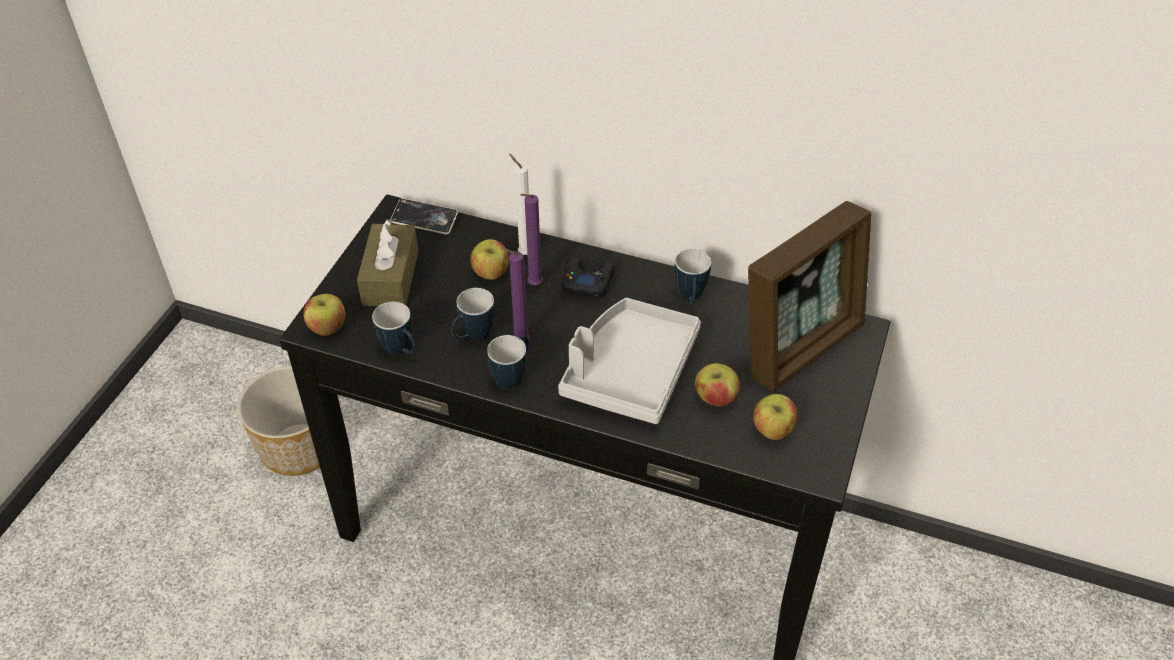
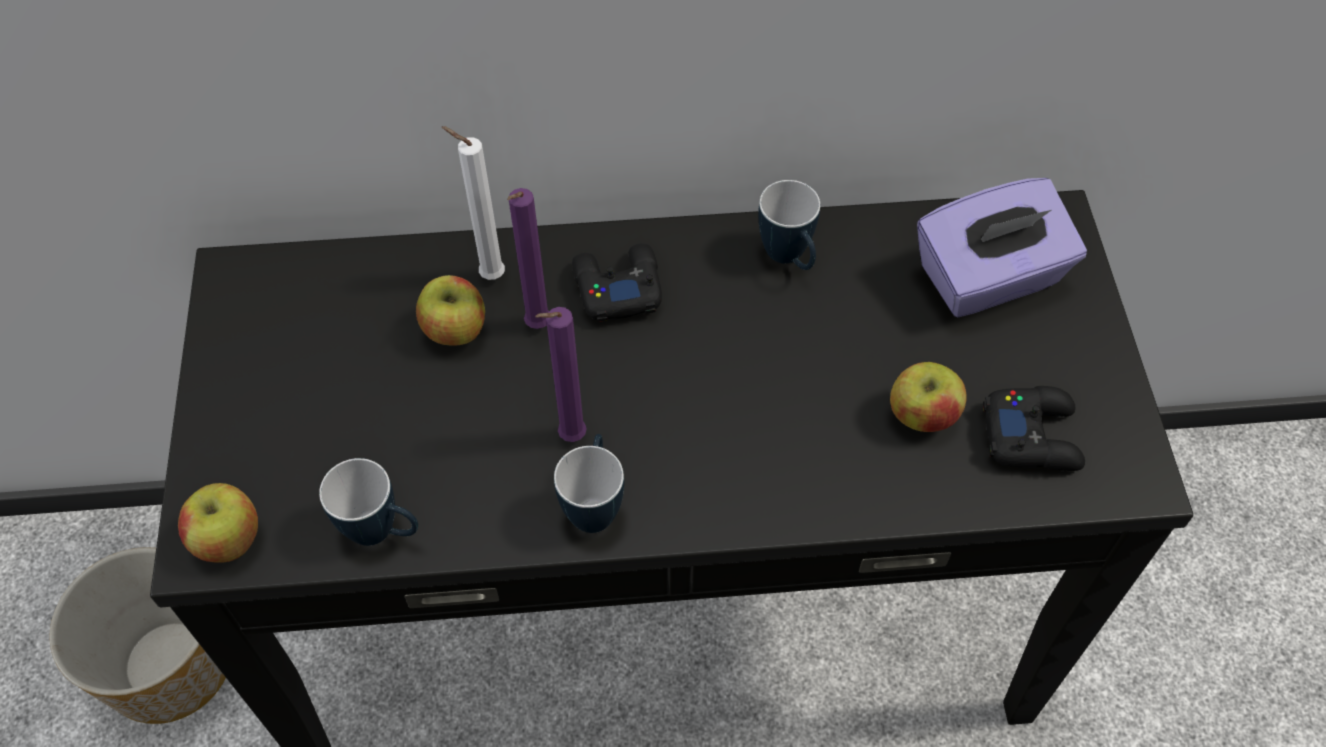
camera: 25 degrees left, 10 degrees up
(390, 277) = (289, 402): brown tissue box -> none
(424, 220) = (290, 273): phone -> none
(473, 337) = (489, 458): mug -> none
(630, 371) = (770, 421): grey tray -> none
(773, 430) = (1032, 435): apple -> black game controller
(800, 345) = (989, 278): picture frame -> purple tissue box

